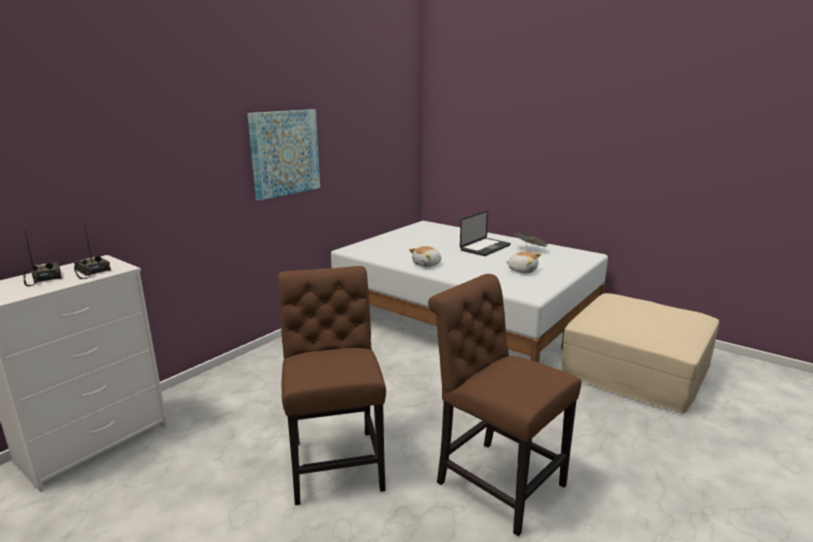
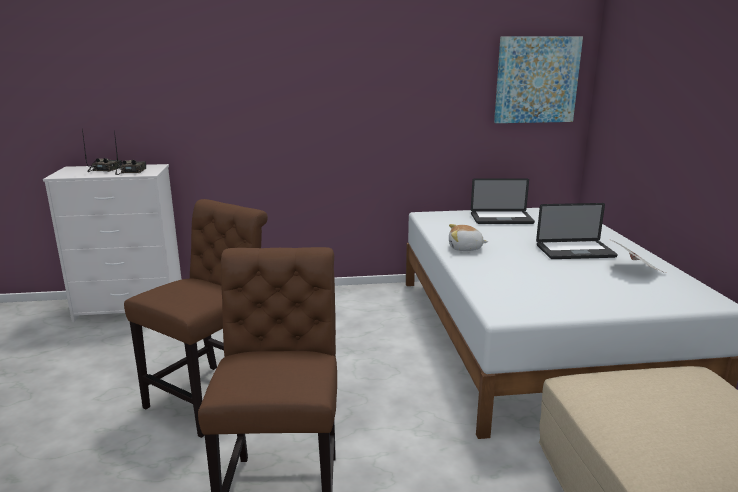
camera: 45 degrees right, 0 degrees up
(284, 153) = (361, 98): picture -> picture (536, 80)
(403, 239) = (501, 219): none -> laptop
(522, 270) = (559, 287): plush toy -> none

